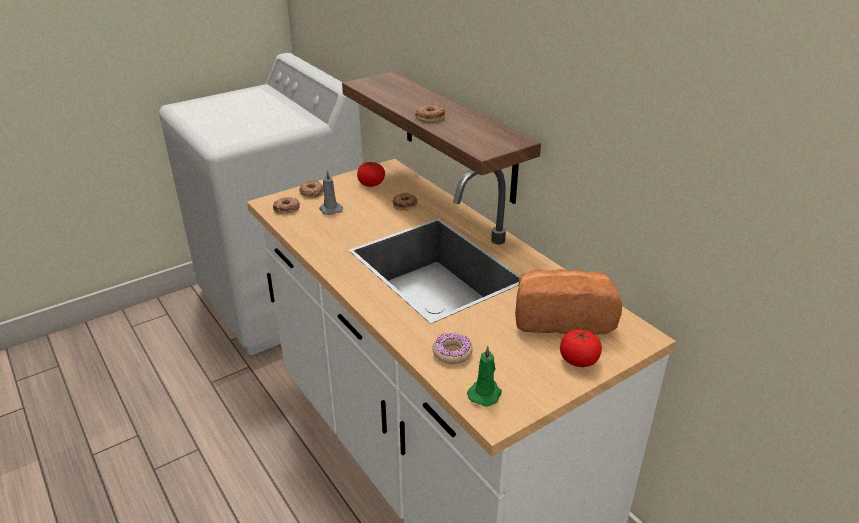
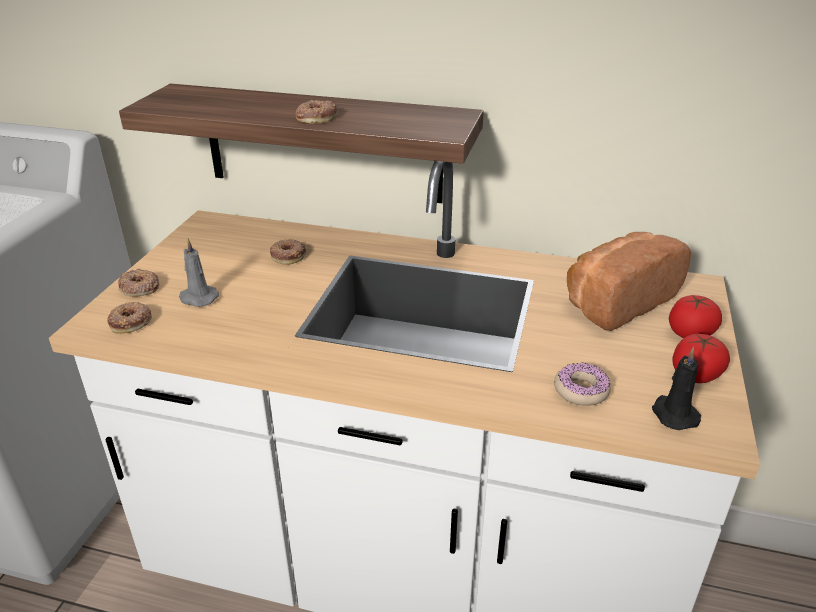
camera: 40 degrees left, 0 degrees up
(371, 184) = (211, 248): tomato -> tomato (695, 375)
(485, 393) = (673, 414): green candle -> black candle

